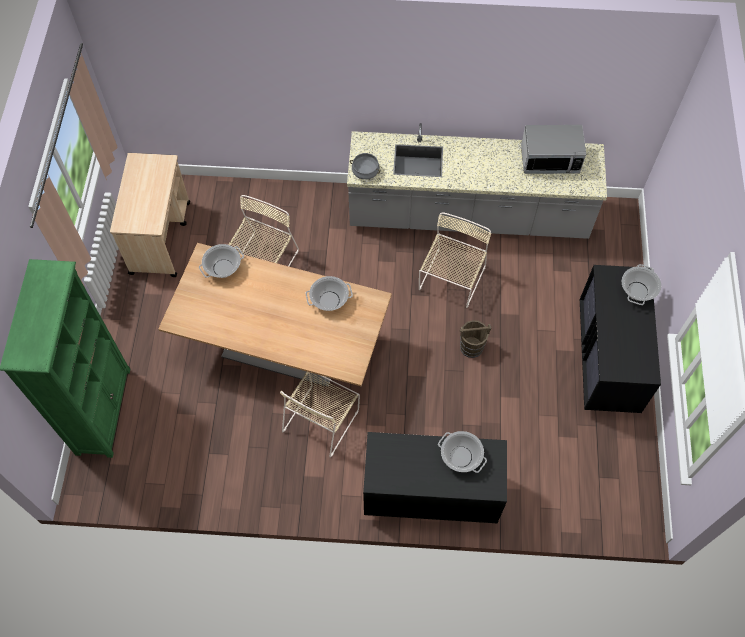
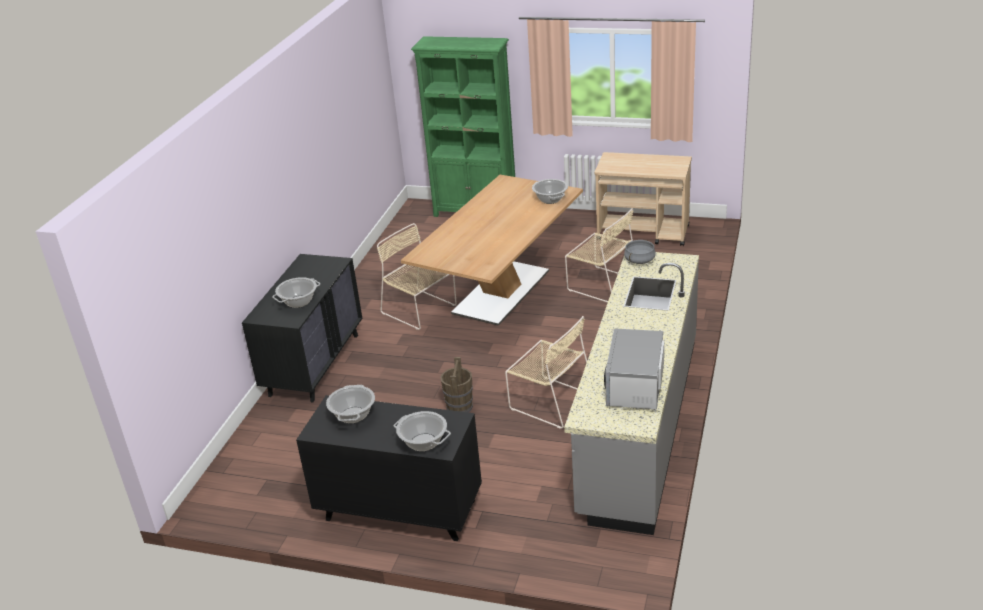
camera: 105 degrees right, 30 degrees down
(329, 300) = (496, 247): cooking pot -> cooking pot (353, 415)

